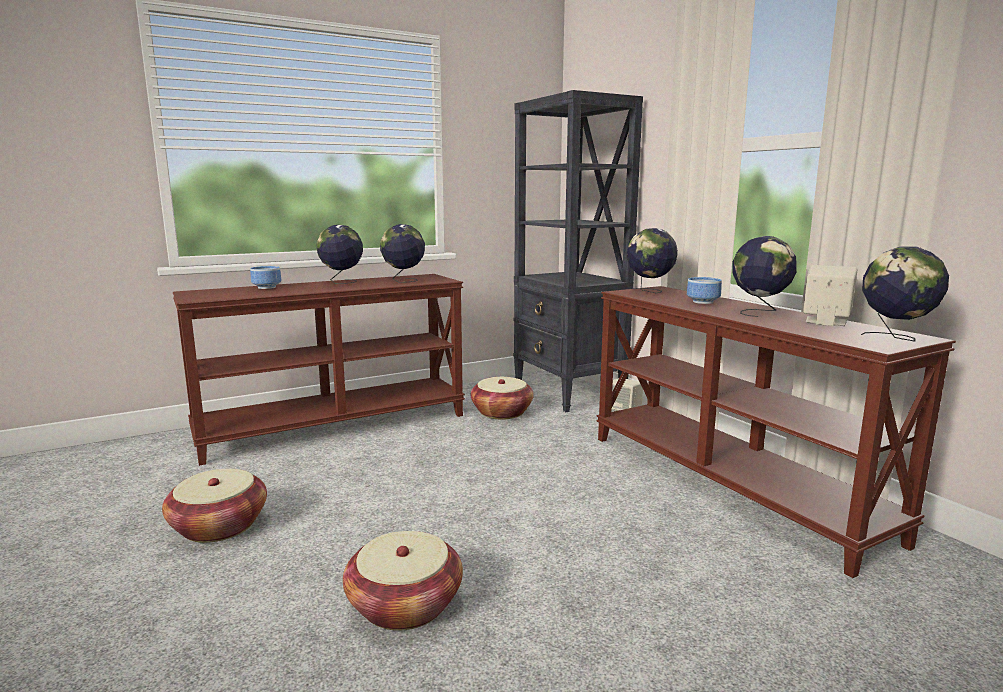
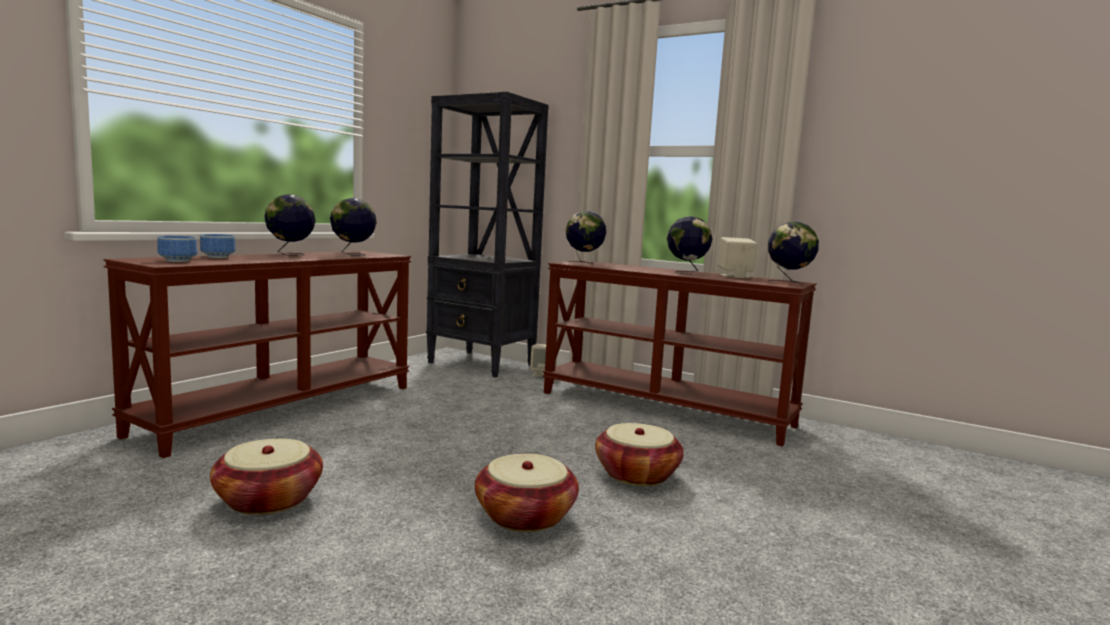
camera: 30 degrees left, 5 degrees down
(502, 412) = (440, 382): basket -> basket (637, 474)
(704, 302) = (637, 268): bowl -> bowl (179, 260)

